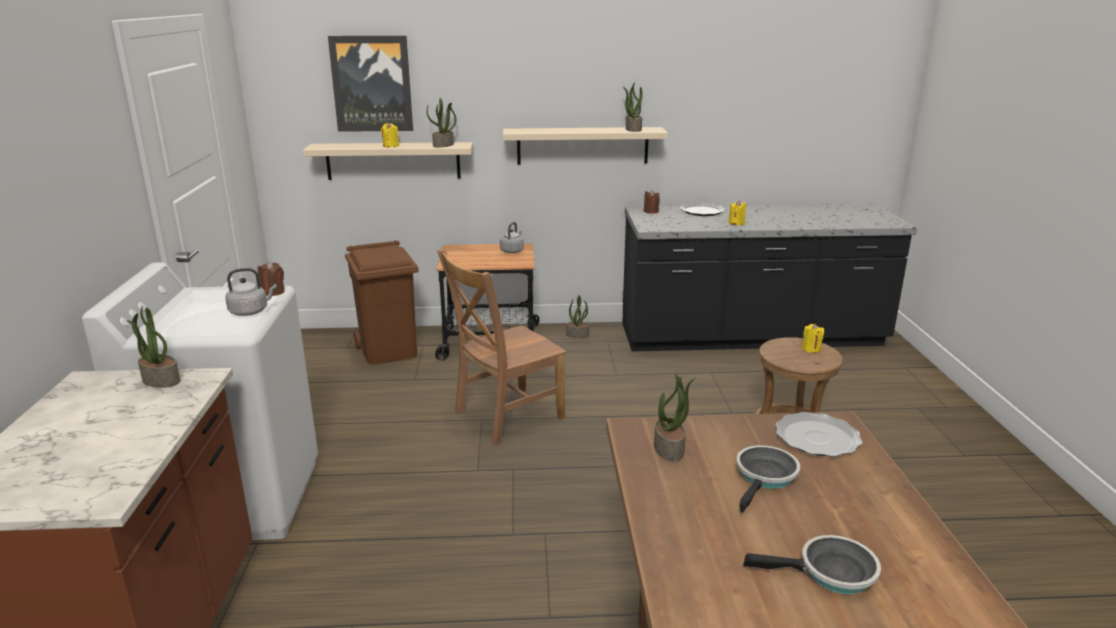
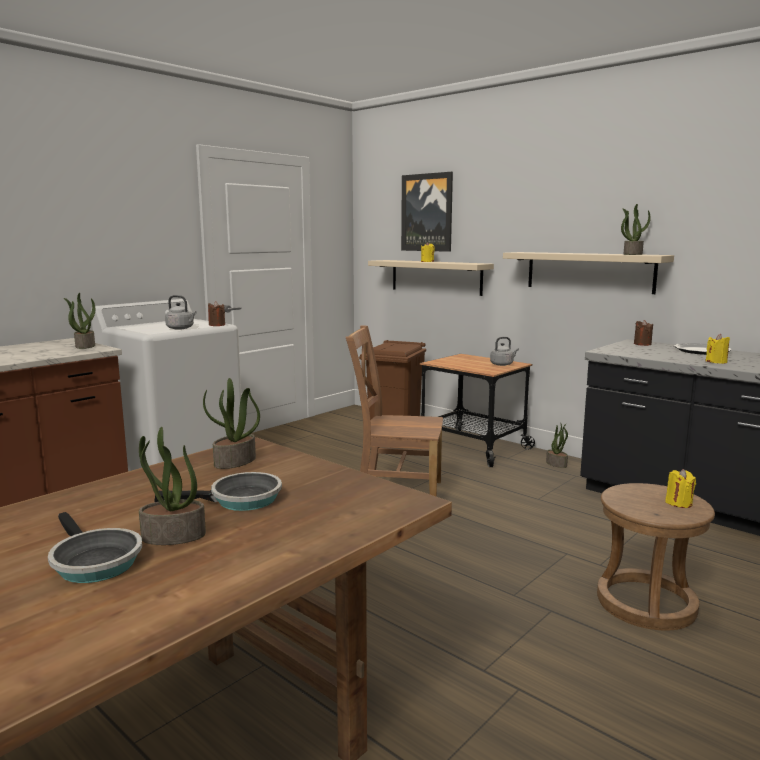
camera: 45 degrees right, 10 degrees down
(443, 145) = (463, 263): potted plant -> potted plant (172, 536)
(817, 438) = (357, 500): plate -> none

